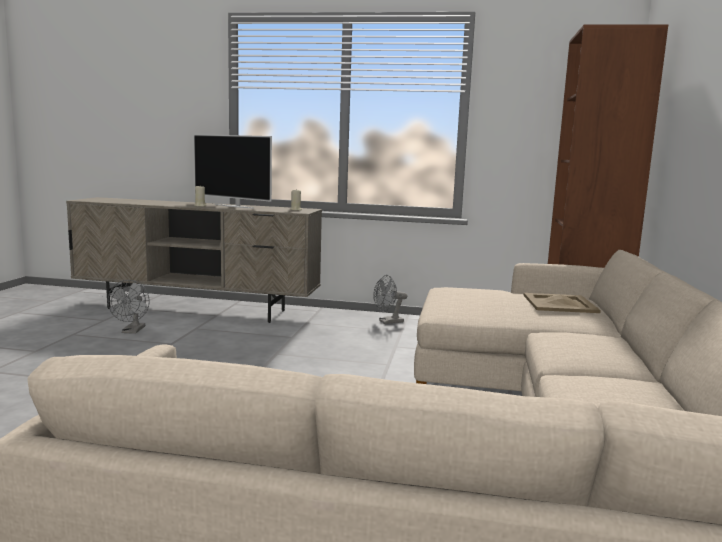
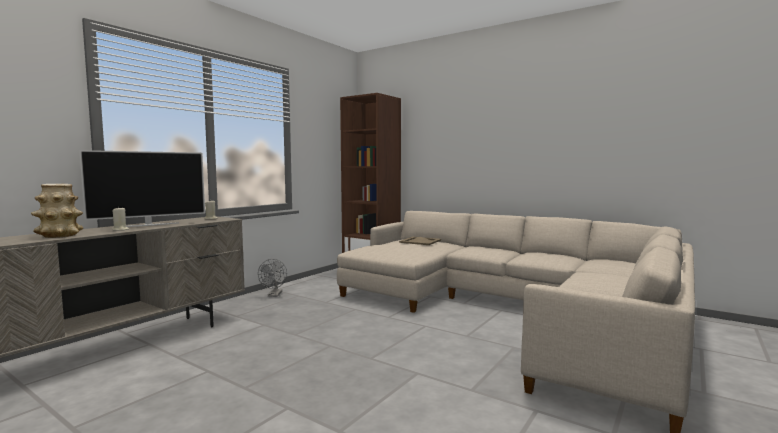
camera: 65 degrees left, 5 degrees down
(132, 331) = (129, 388): grey fan -> none
(161, 203) = (59, 235): none -> vase

